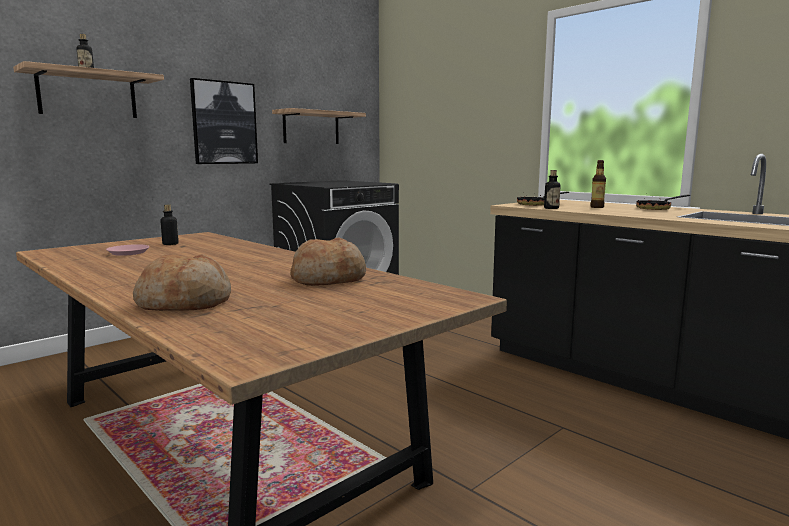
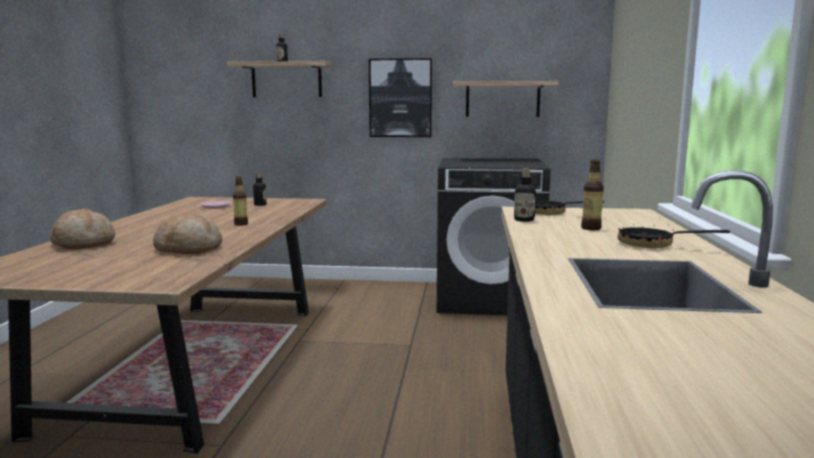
camera: 50 degrees right, 0 degrees up
(253, 257) = (241, 224): none -> bottle

